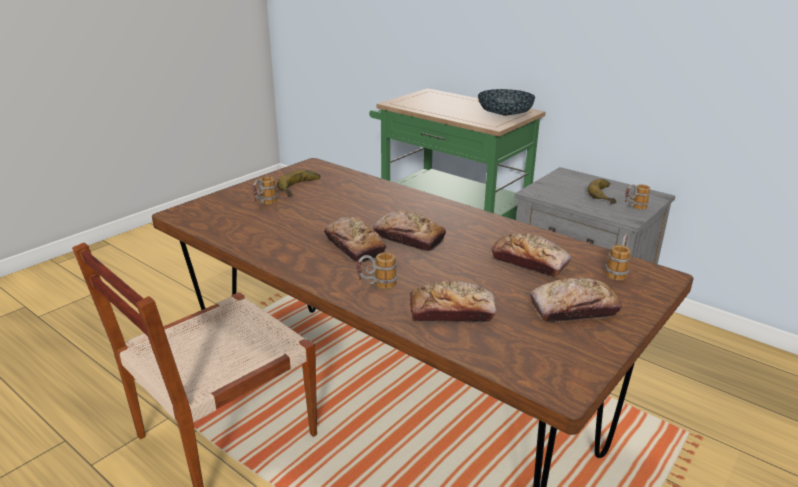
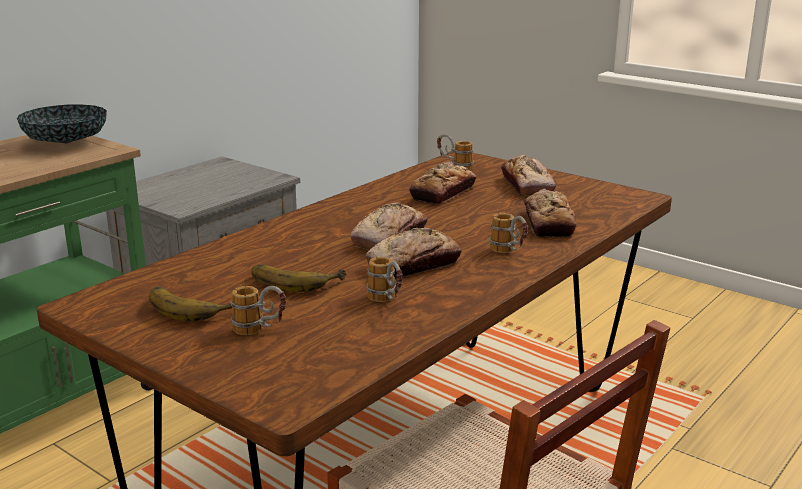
camera: 90 degrees left, 5 degrees down
(607, 195) = (208, 179): banana -> banana (295, 280)
(634, 208) = (249, 173): mug -> mug (387, 301)

